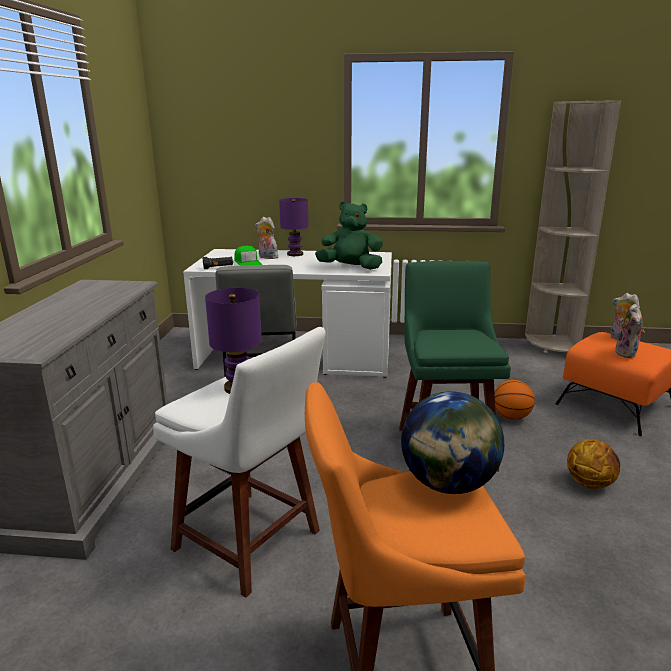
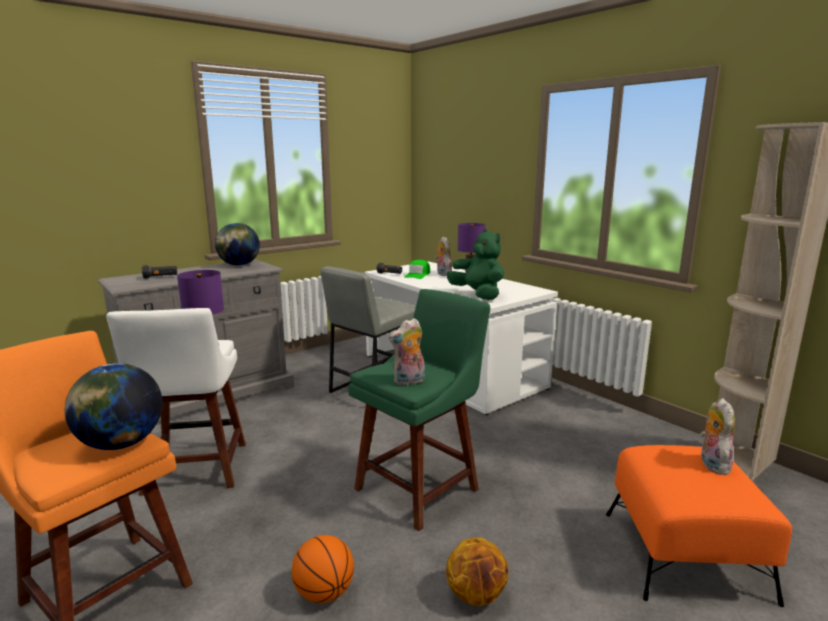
camera: 45 degrees right, 5 degrees down
(39, 327) = (161, 277): none -> black flashlight
(90, 290) = (239, 265): none -> globe
(511, 417) = (529, 499): basketball -> basketball (324, 593)
(627, 354) = (675, 480): plush toy -> plush toy (409, 382)

